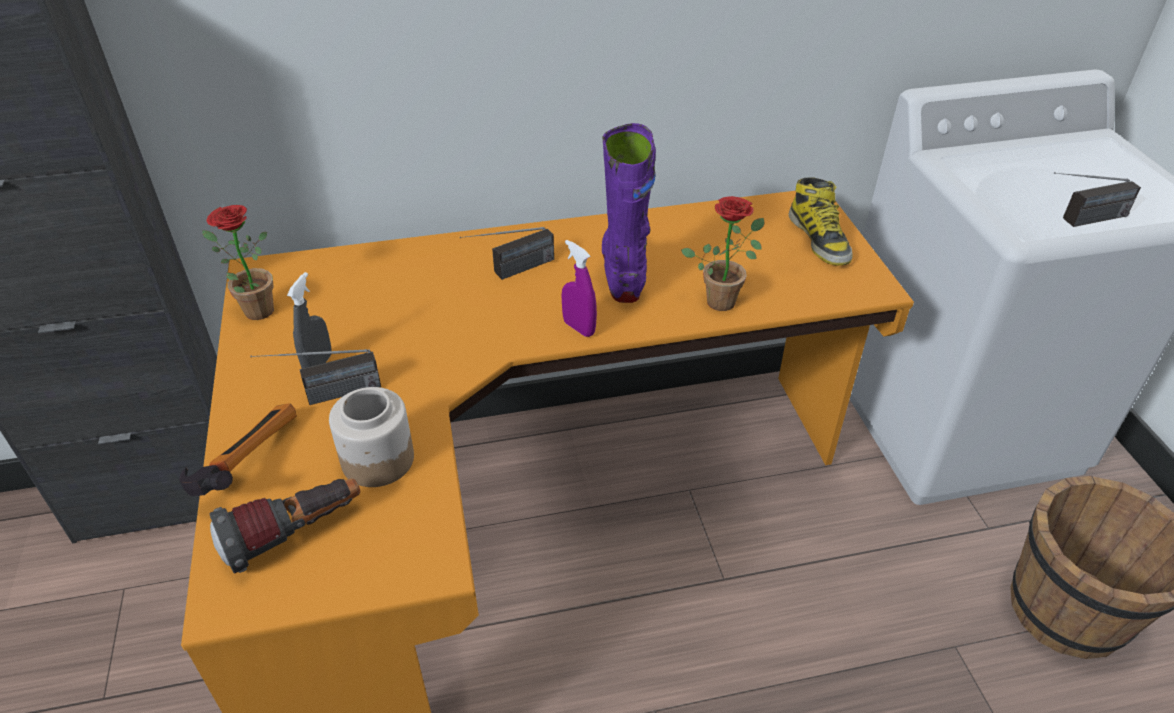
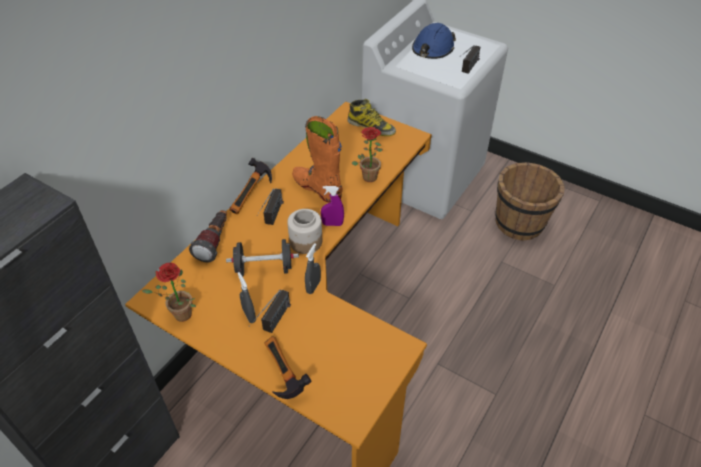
camera: 45 degrees left, 5 degrees up
(295, 535) = (342, 379): flashlight -> flashlight (214, 242)
(377, 460) = (330, 330): jar -> jar (305, 242)
(415, 323) = (264, 268): none -> black dumbbell
(438, 388) = (313, 286): none -> grey spray bottle
(527, 232) = (253, 196): none -> hammer
(623, 272) = (317, 188): purple boot -> orange boot
(1047, 164) = (432, 50): none -> blue hard hat

